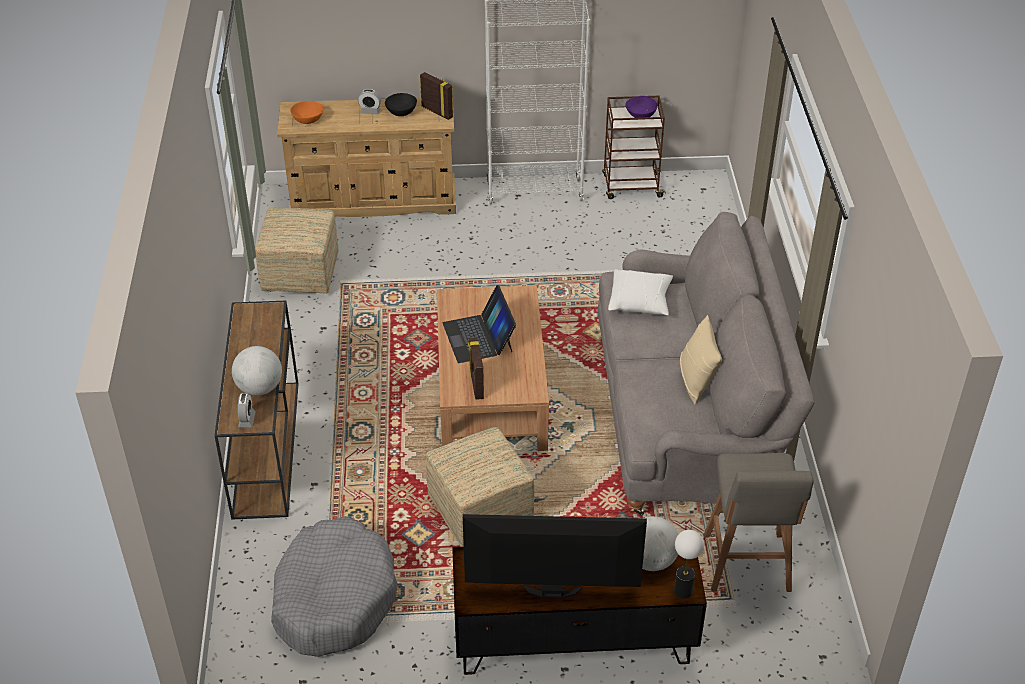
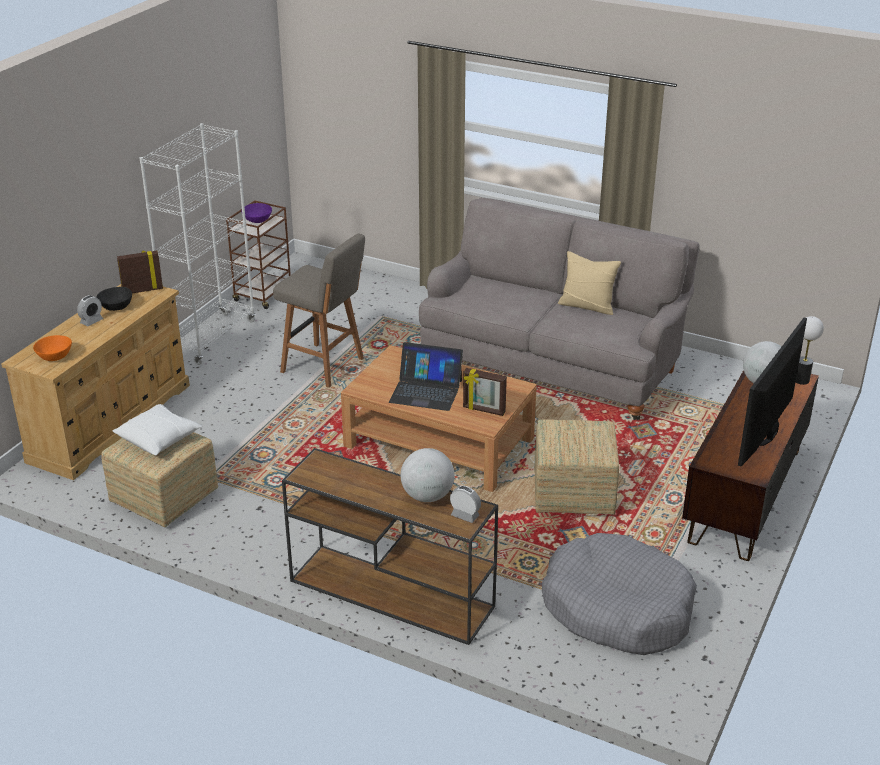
camera: 60 degrees left, 10 degrees down
(640, 301) = (476, 298): white pillow -> white pillow (159, 439)
(747, 565) = (721, 394): grey stool -> grey stool (325, 366)

